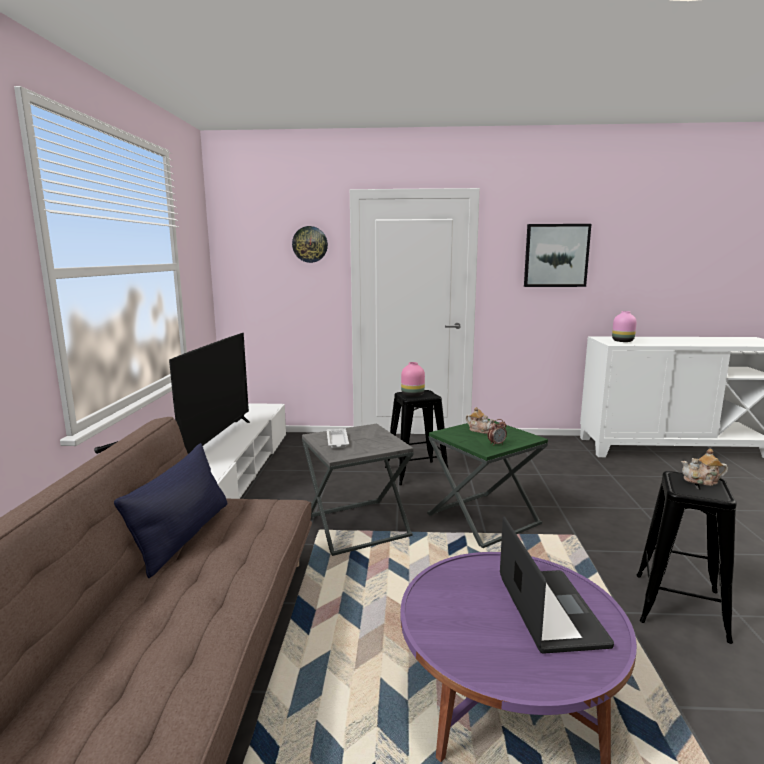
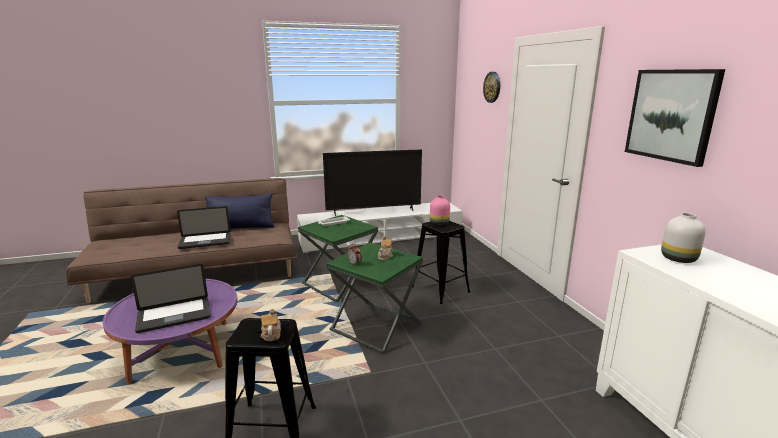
camera: 70 degrees right, 5 degrees up
(230, 576) = (205, 241): none -> laptop
(357, 526) = (340, 283): grey side table -> green side table
(623, 341) = (679, 259): pink vase -> white vase

